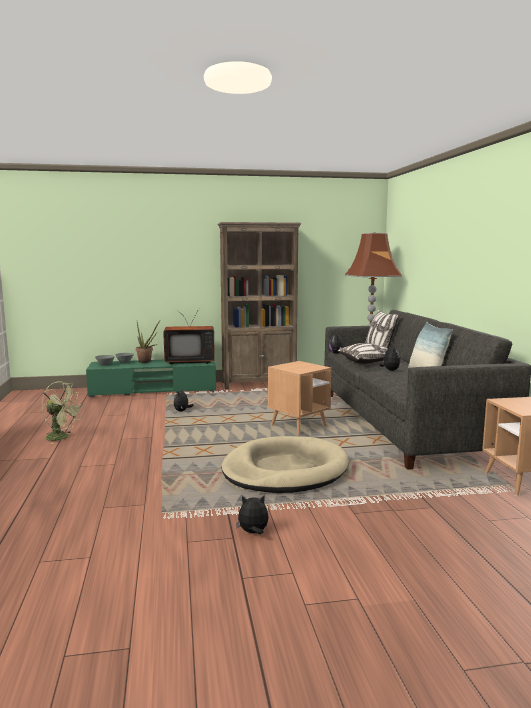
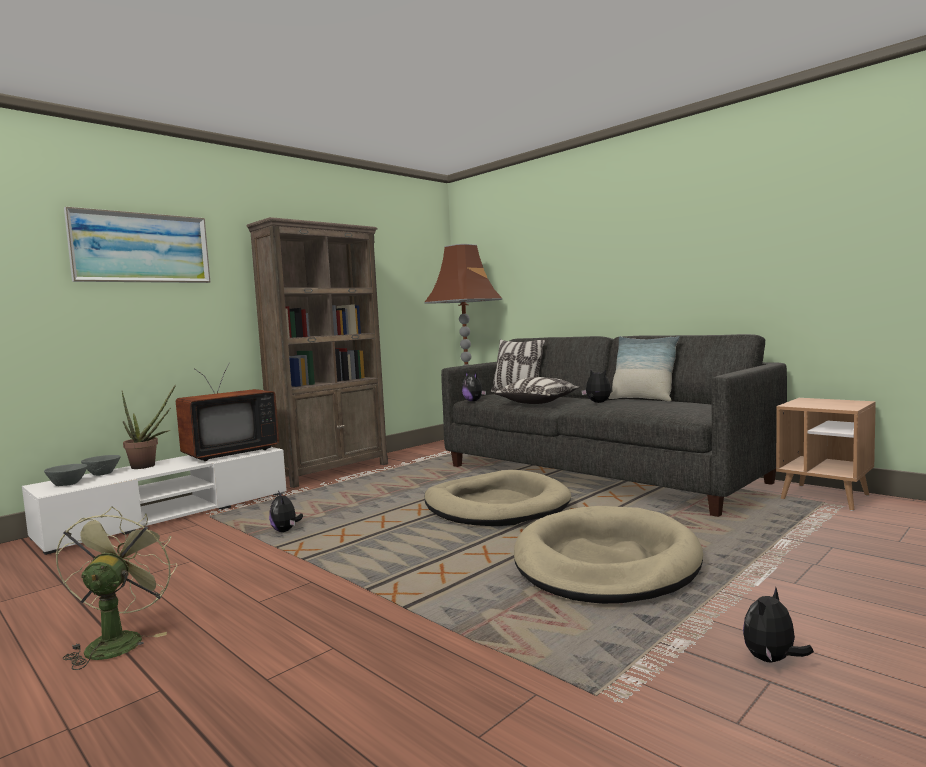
camera: 35 degrees left, 5 degrees down
(62, 437) = (117, 641): green fan -> green fan turned 75 degrees counterclockwise
(153, 389) = (169, 514): green tv stand -> white tv stand
(155, 241) = (141, 248): none -> picture
(298, 426) = (496, 506): brown side table -> beige dog bed

